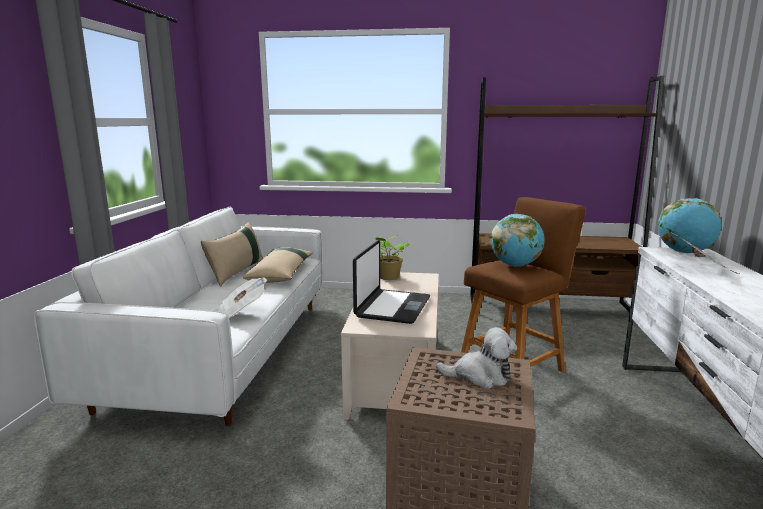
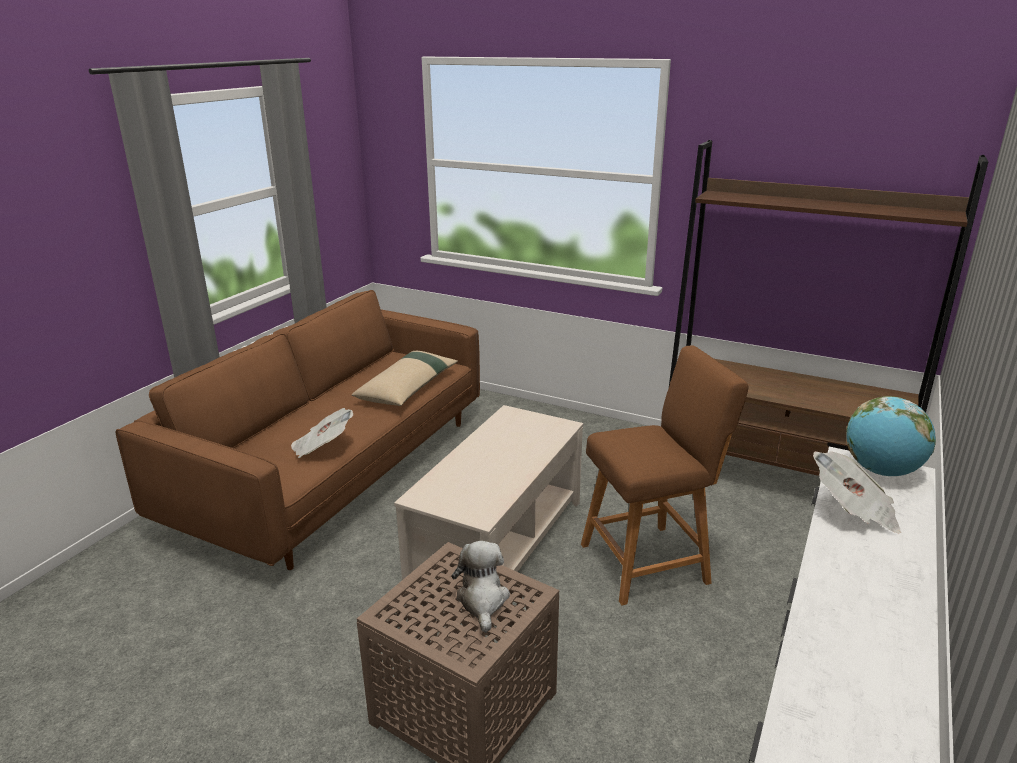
camera: 20 degrees right, 10 degrees up
(224, 350) = (334, 470): white sofa -> brown sofa
(237, 272) = (362, 378): beige pillow -> none
(388, 278) = (514, 421): potted plant -> none
(392, 307) = (478, 473): laptop -> none
(480, 376) = (482, 600): plush toy -> plush toy turned 120 degrees counterclockwise
(515, 265) = (648, 443): globe -> none

